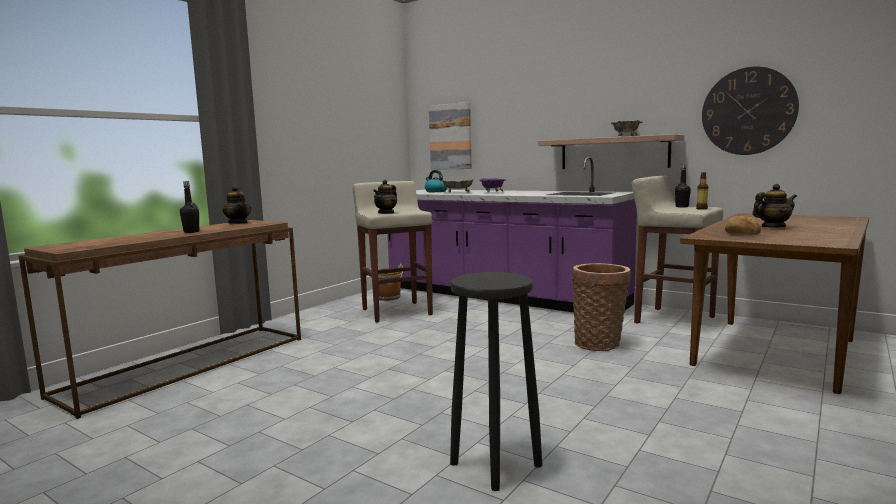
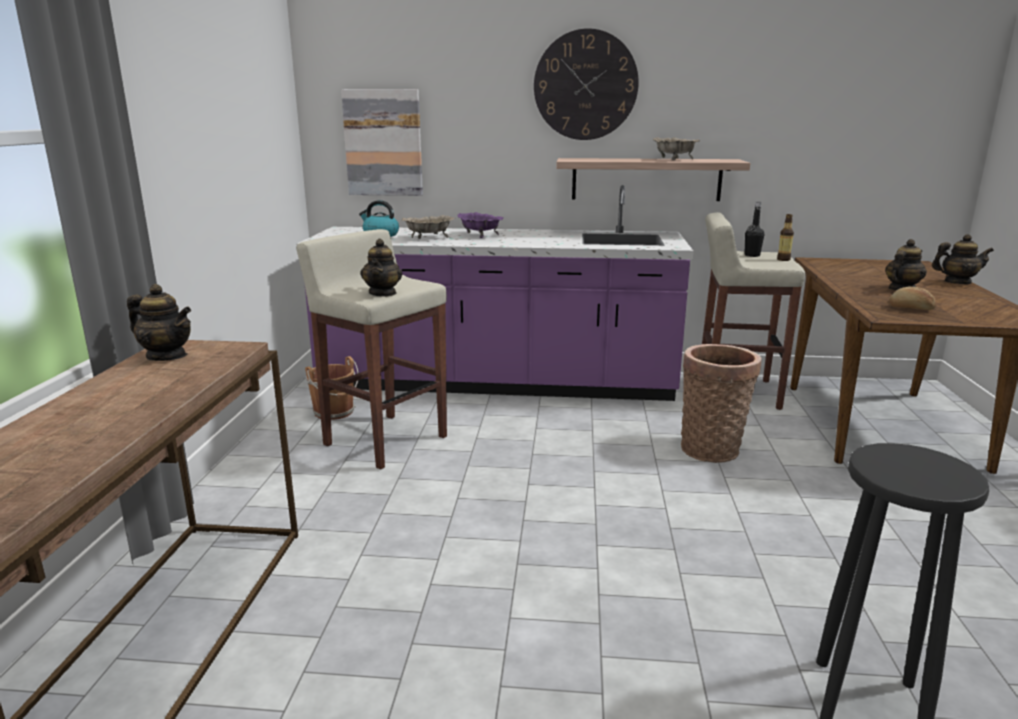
camera: 30 degrees left, 10 degrees up
(191, 232) = (134, 407): black bottle -> none
(748, 111) = (817, 134): wall clock -> wall clock (585, 85)
(846, 226) = (957, 282): none -> teapot

